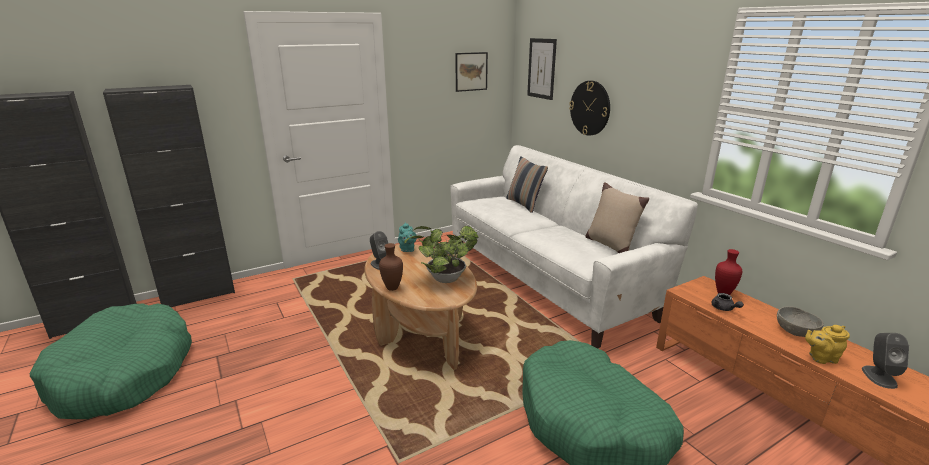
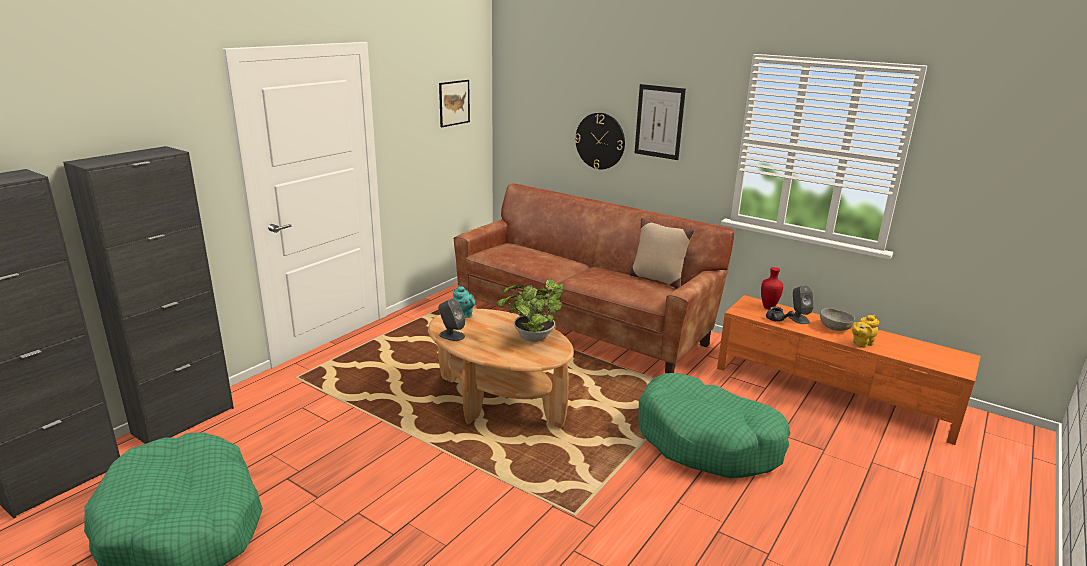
camera: 25 degrees left, 0 degrees up
(392, 287) = (489, 355): brown vase -> none
(524, 204) = (541, 249): pillow -> none
(541, 68) = (533, 98): picture -> picture (659, 122)
(545, 279) = (581, 326): white sofa -> brown sofa
(879, 376) = (901, 348): grey speaker -> grey speaker (798, 318)

